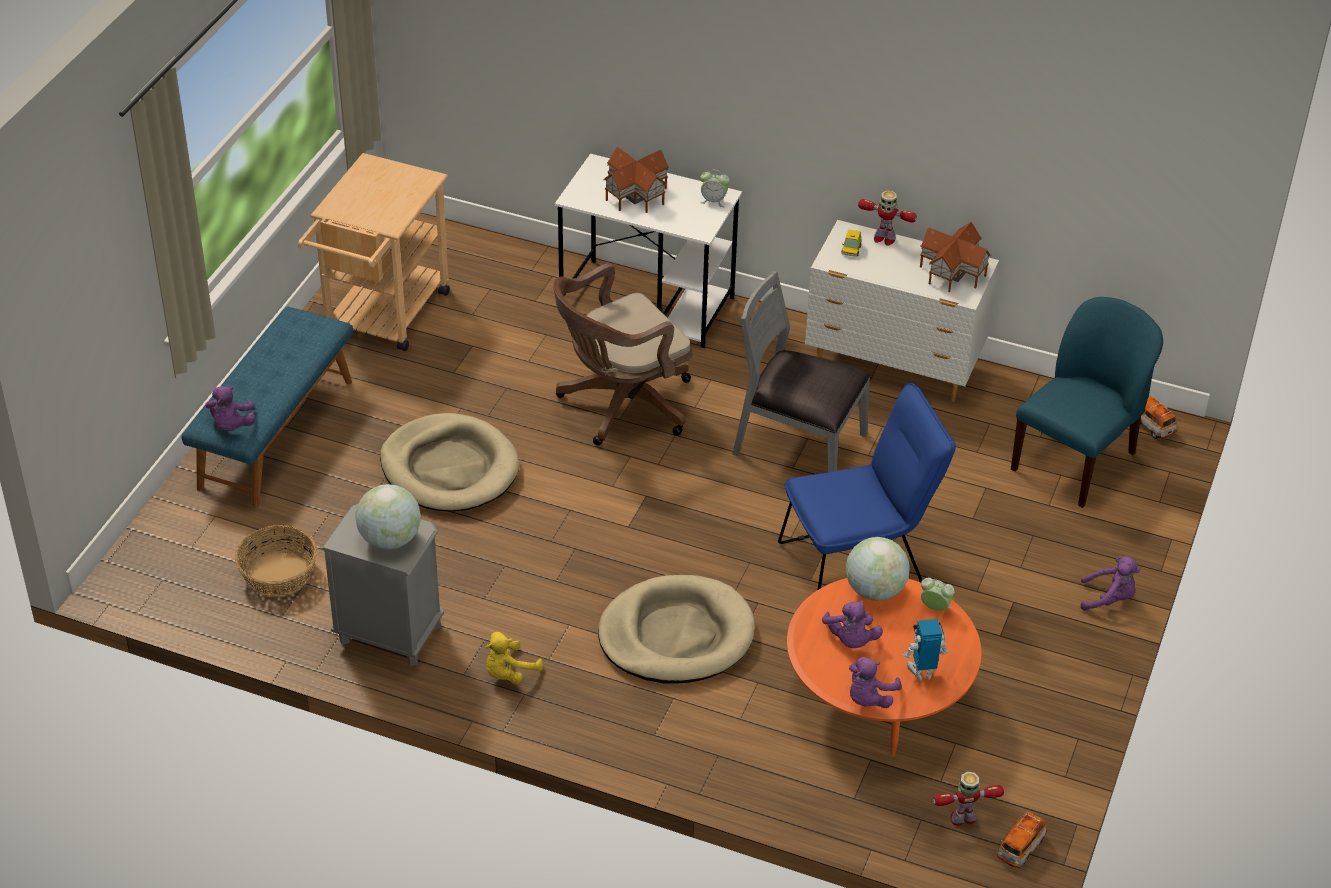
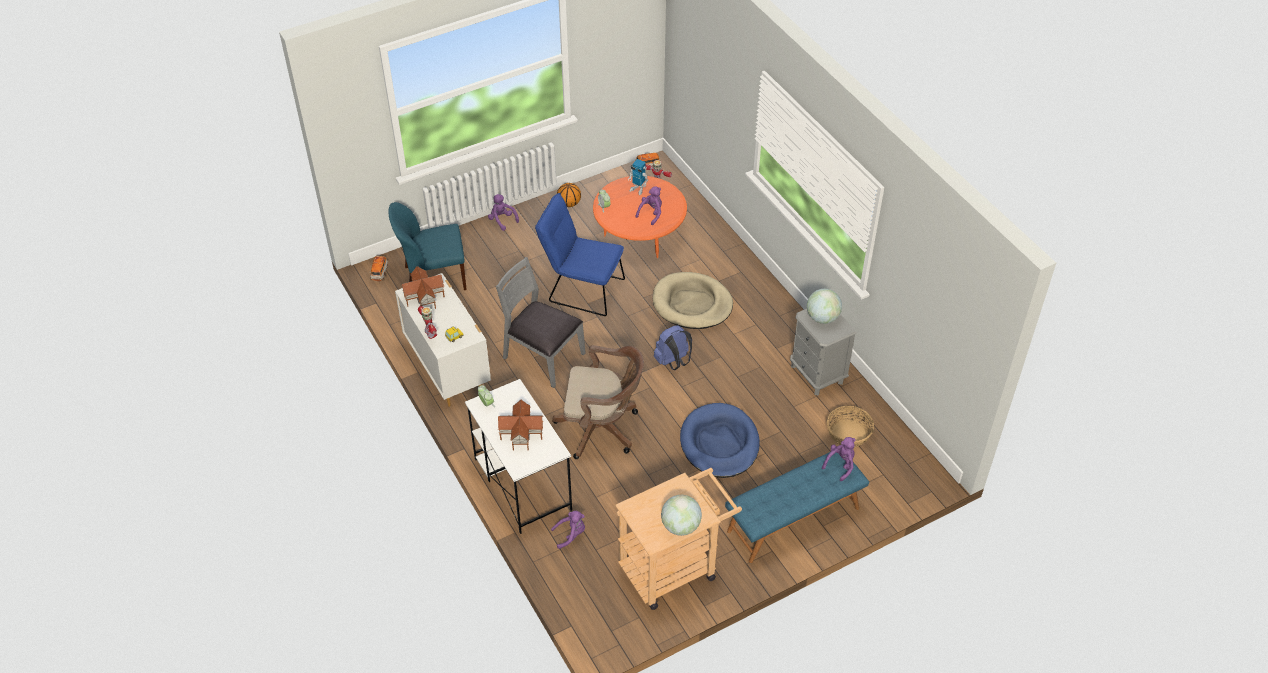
camera: 140 degrees left, 5 degrees up
(449, 468) = (719, 443): beige dog bed -> blue dog bed
(509, 673) = (778, 327): yellow plush toy -> none
(615, 535) = (673, 362): none -> blue backpack
(798, 445) = (542, 356): grey chair -> grey chair turned 150 degrees clockwise
(869, 698) = (669, 191): purple plush toy -> purple plush toy (570, 534)
(875, 590) = (619, 225): globe -> globe (680, 526)
(1052, 690) = (569, 203): none -> basketball

